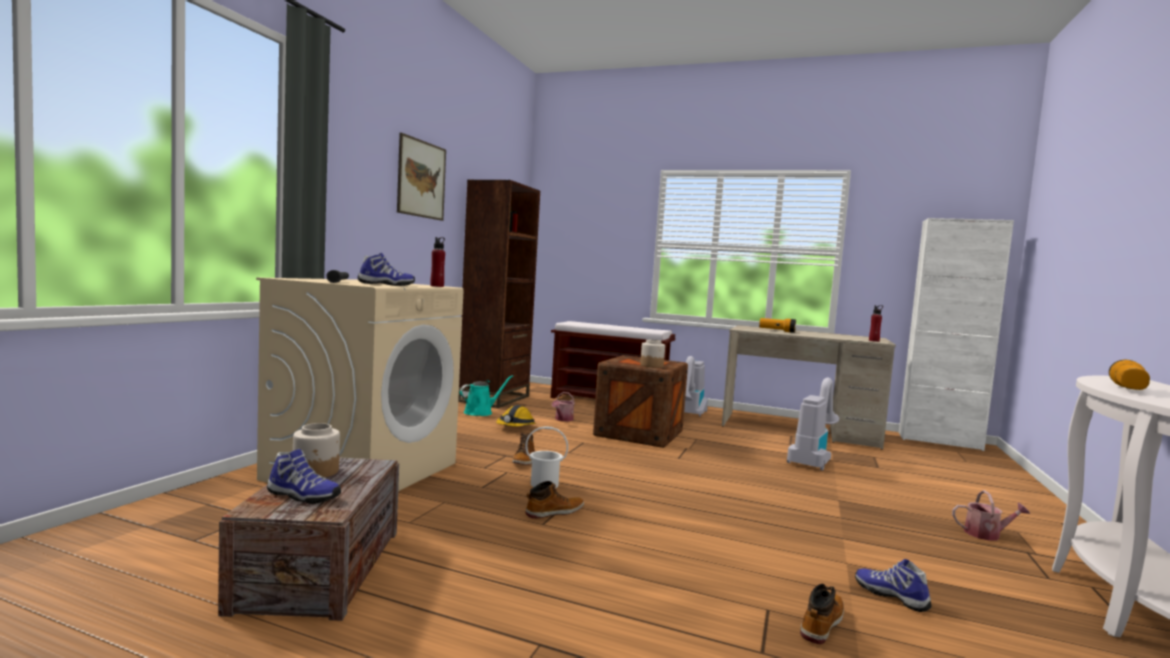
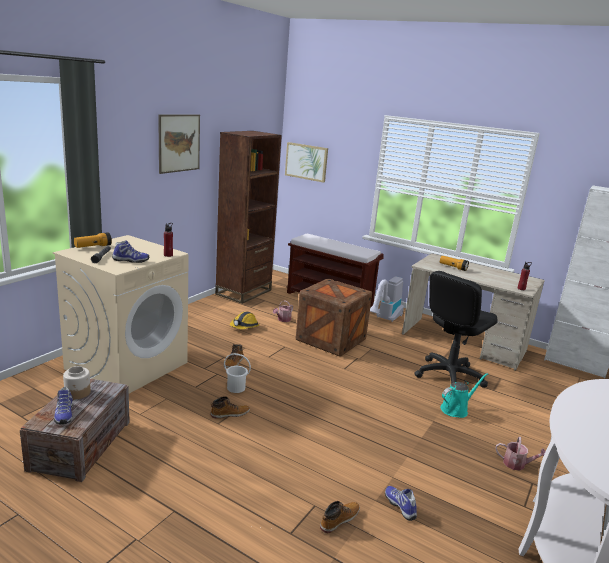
camera: 10 degrees right, 15 degrees up
(301, 496) = (63, 414): shoe -> shoe turned 45 degrees clockwise
(480, 412) = (227, 308): turquoise watering can -> turquoise watering can (456, 409)
(562, 236) = (306, 162): none -> picture
(652, 365) = (338, 297): jar -> none
(813, 458) = (449, 376): vacuum cleaner -> black office chair
(1128, 389) = (580, 408): flashlight -> flashlight (93, 247)

